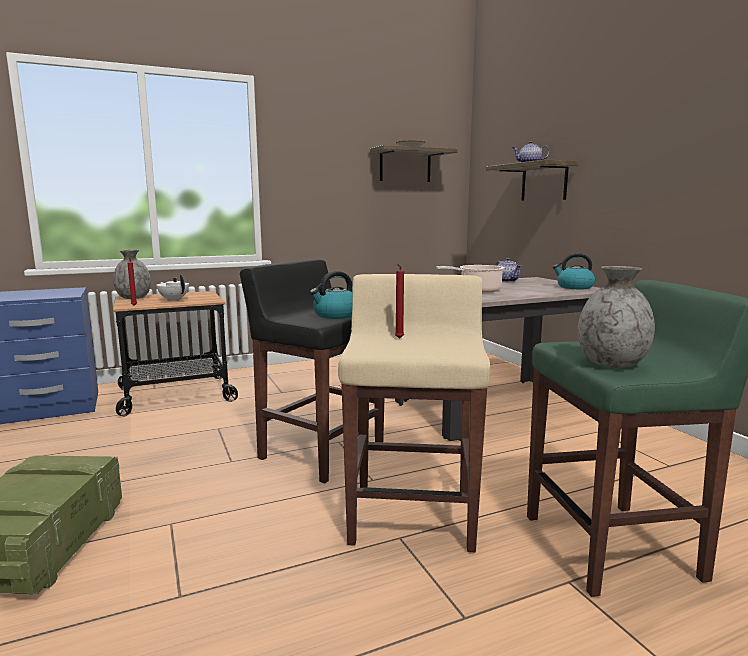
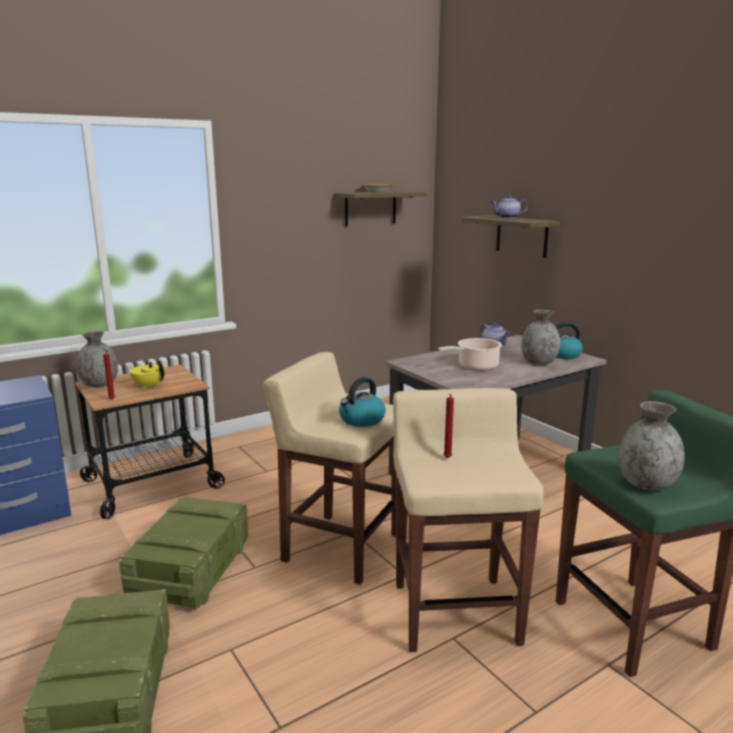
camera: 10 degrees left, 5 degrees up
(173, 458) = (192, 569): none -> crate
(174, 300) = (149, 386): white teapot -> yellow teapot
(320, 452) = (340, 547): black stool -> beige stool
(545, 290) = (538, 362): none -> grey vase

